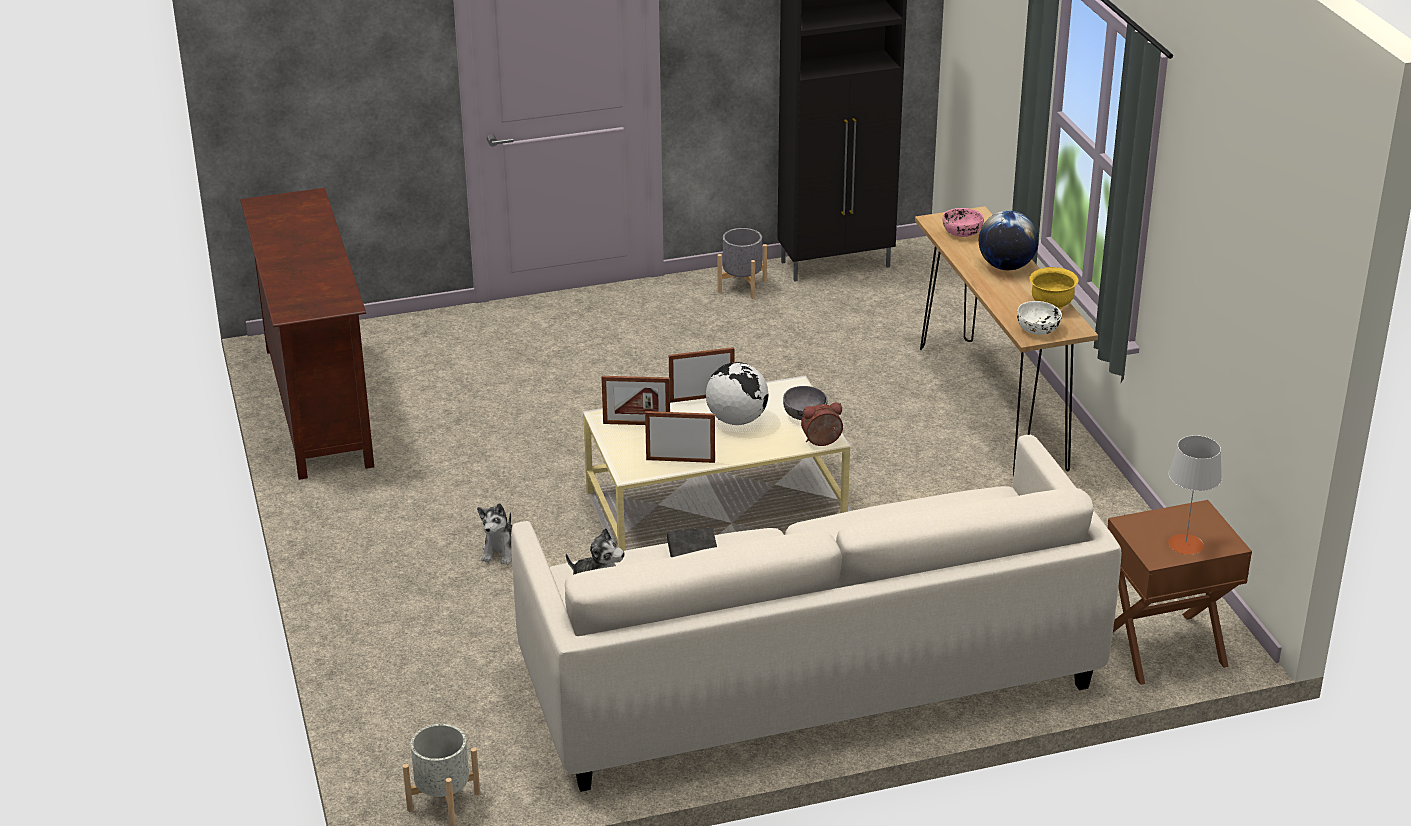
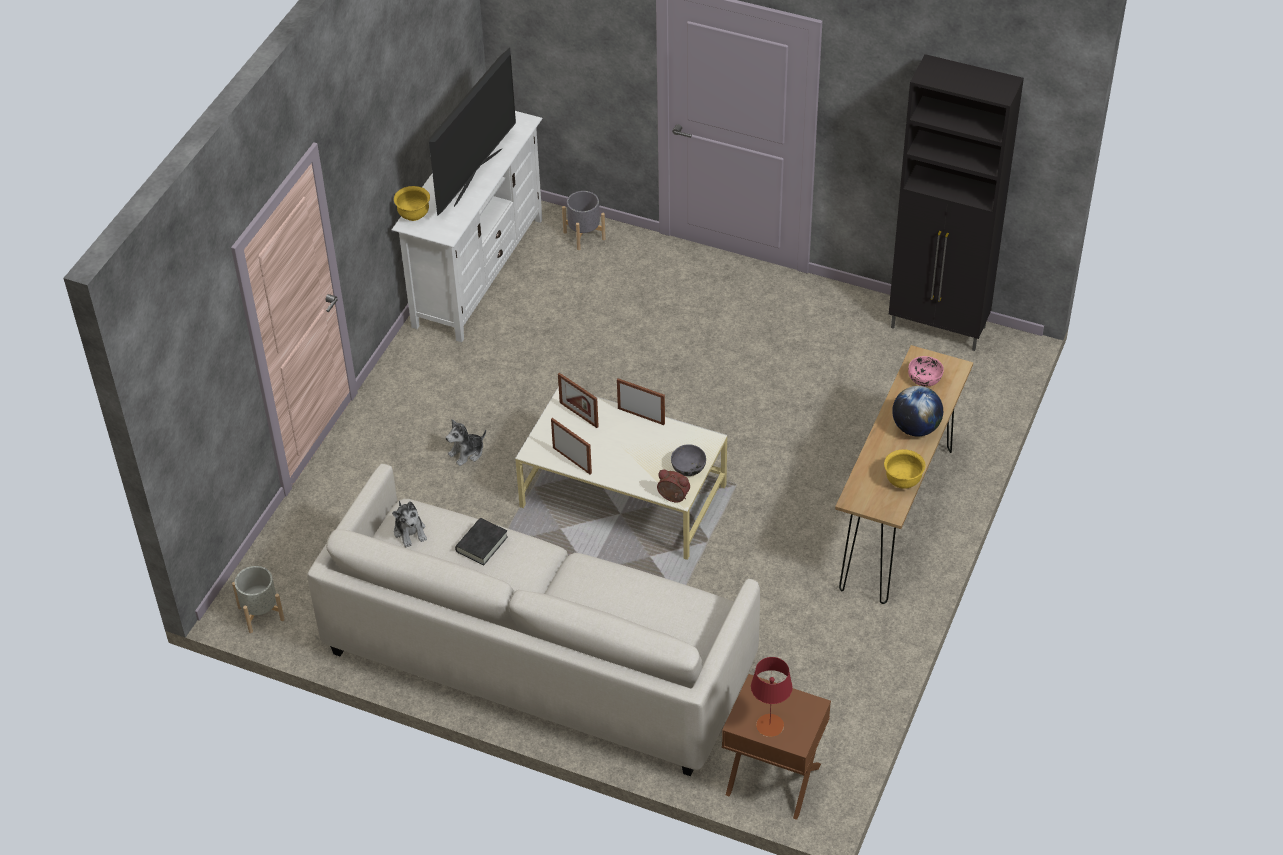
camera: 40 degrees right, 15 degrees up
(284, 305) = (414, 215): none -> yellow bowl
(315, 252) = (477, 176): none -> television
(316, 406) = (477, 272): brown tv stand -> white tv stand
(736, 420) = (641, 447): globe -> none
(742, 286) = (849, 313): grey planter -> grey planter (584, 235)
(1038, 329) = (866, 497): white bowl -> none
(1185, 544) = (769, 725): grey table lamp -> red table lamp

